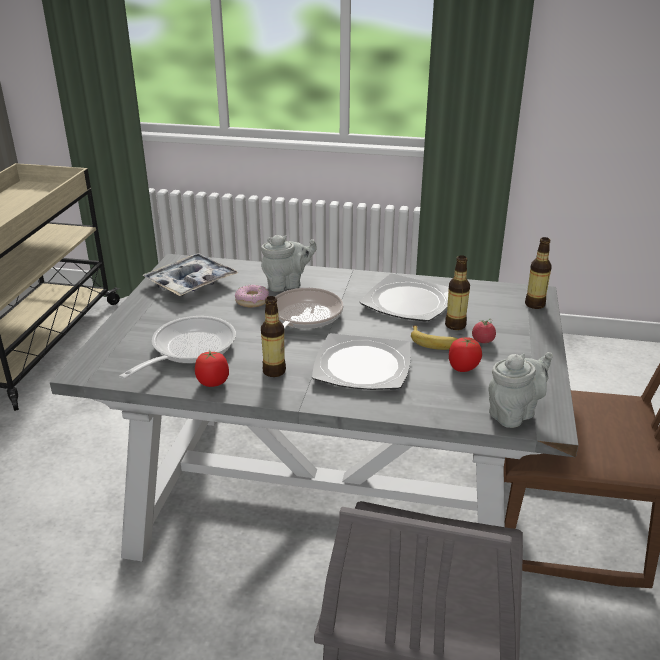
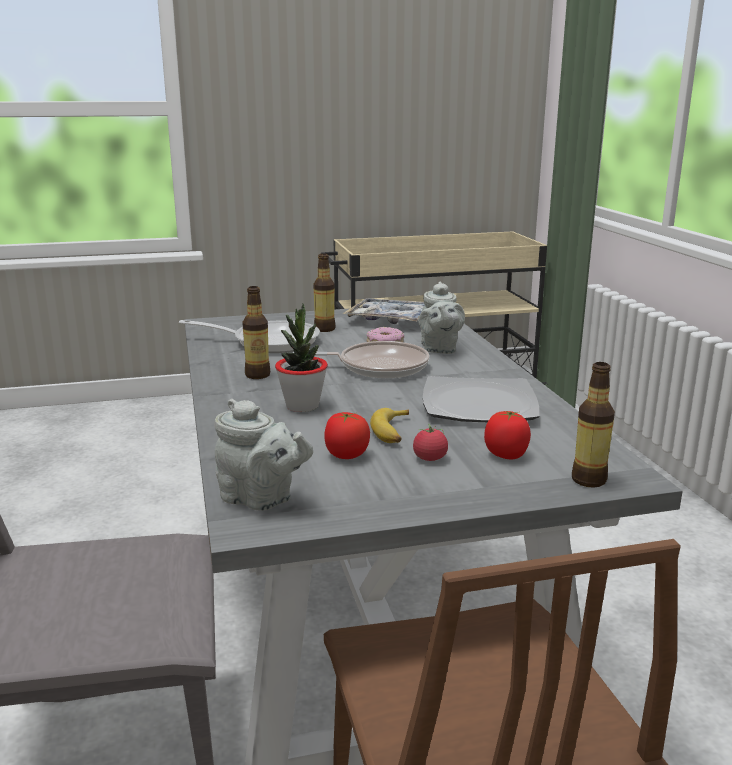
camera: 65 degrees right, 10 degrees down
(213, 382) = (219, 359): tomato -> tomato (506, 455)
(287, 284) = (439, 349): grey teapot -> grey teapot turned 45 degrees clockwise
(361, 365) = (302, 406): plate -> potted plant
(455, 325) = (452, 437): bottle -> bottle (324, 329)

